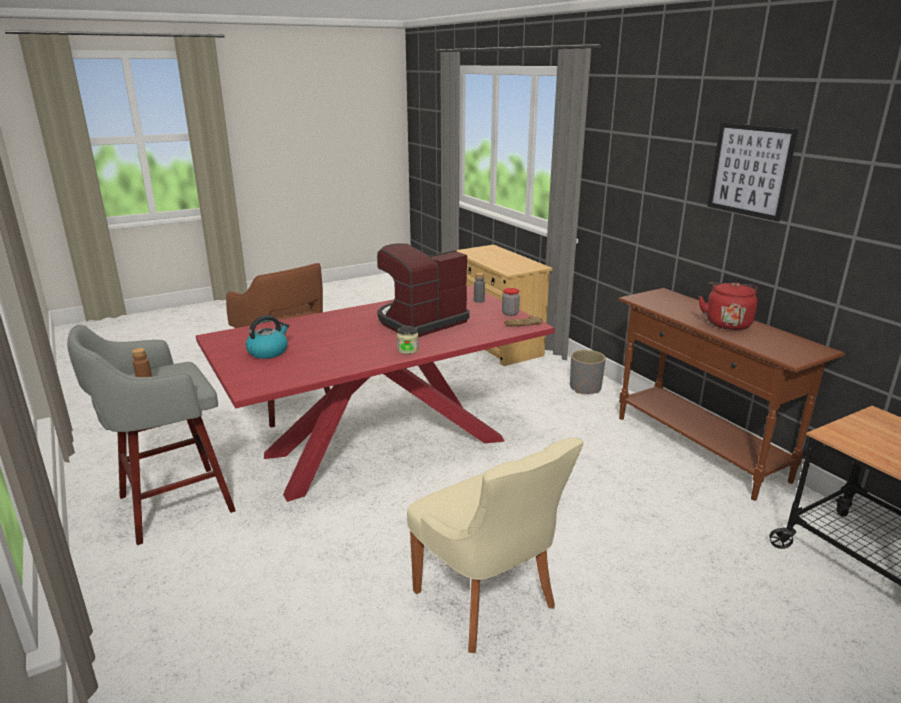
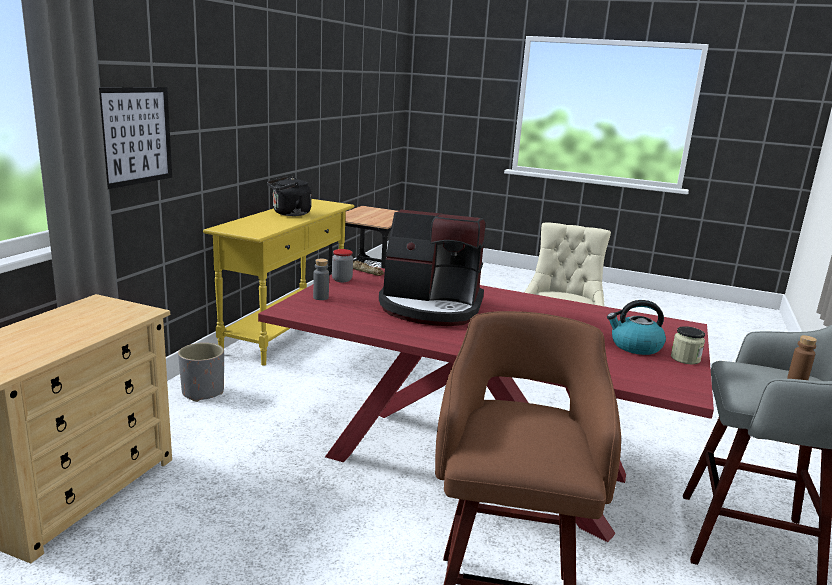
camera: 130 degrees left, 5 degrees down
(407, 350) = (503, 296): jar -> jar (685, 358)
(699, 448) = (286, 332): brown console table -> yellow console table
(726, 323) = (289, 214): red kettle -> black kettle
(750, 170) = (245, 86): picture -> picture (135, 136)

